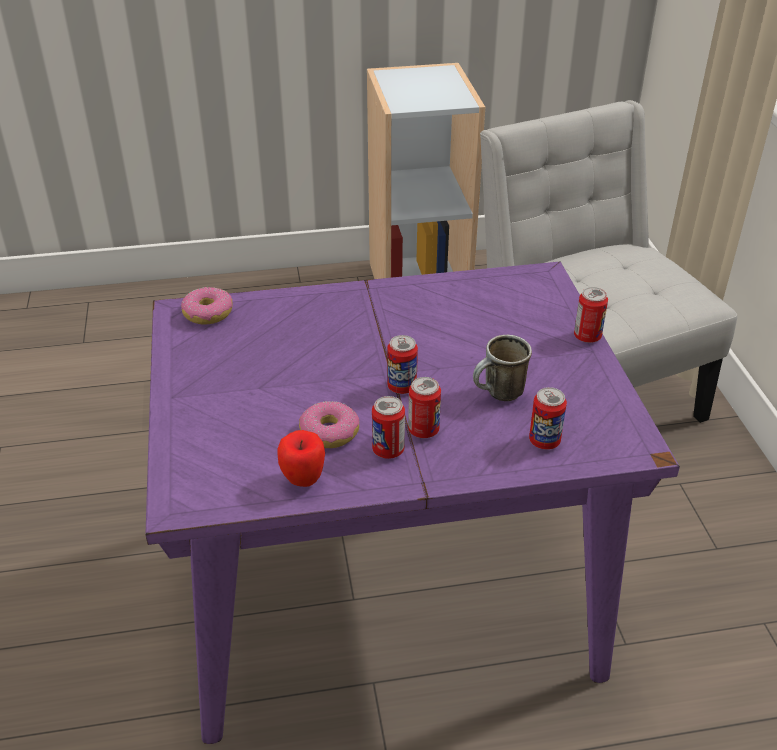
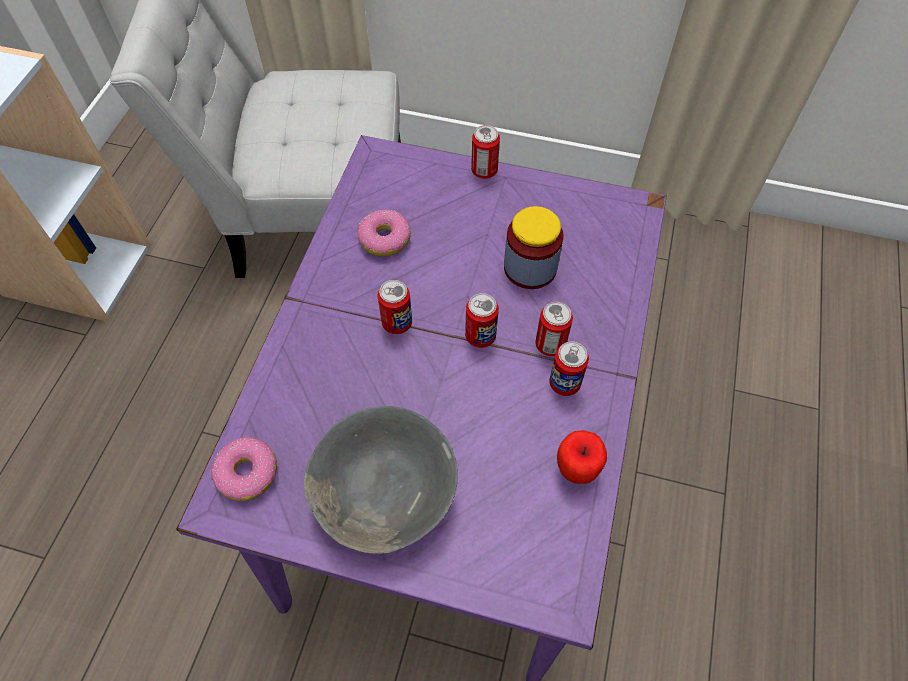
camera: 65 degrees left, 20 degrees up
(227, 380) = (385, 491): none -> grey bowl
(329, 433) = (518, 423): donut -> donut (385, 239)
(499, 395) = (530, 268): mug -> jar
(544, 441) = (604, 264): can -> can (397, 323)

